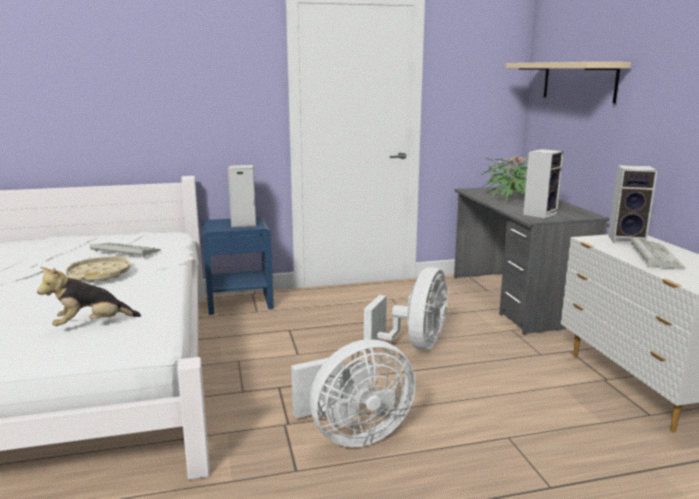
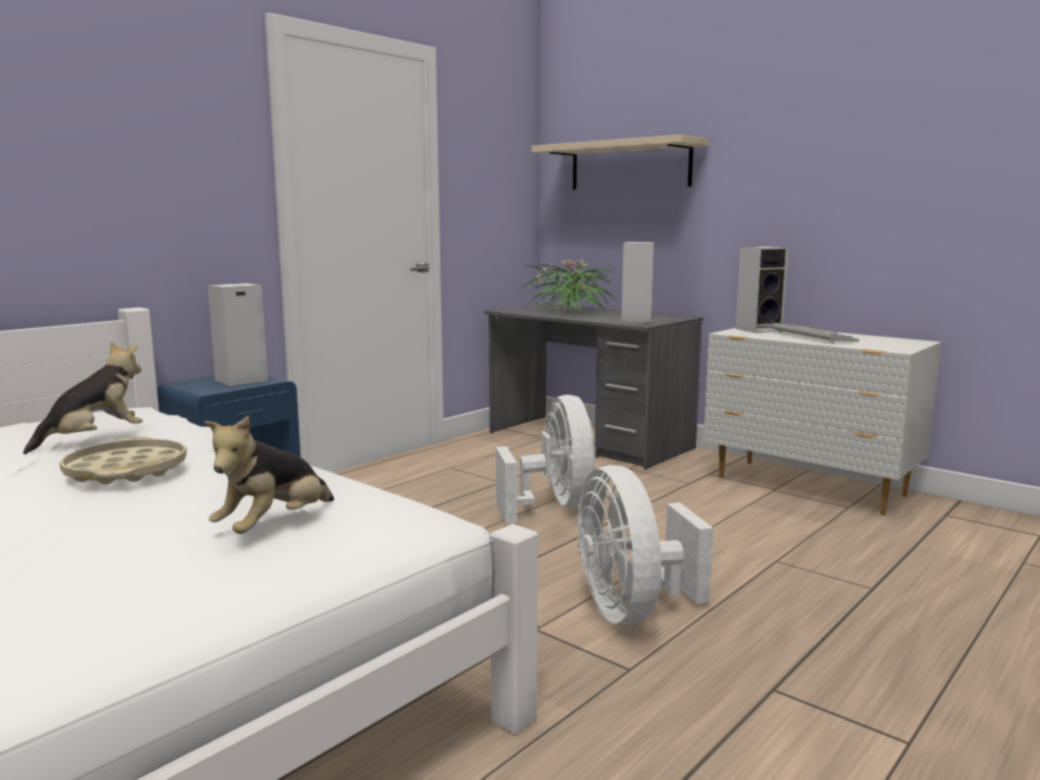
camera: 35 degrees left, 5 degrees down
(123, 251) = (94, 439): keyboard -> plush toy
(353, 434) = (631, 611): white fan -> white fan turned 135 degrees clockwise

